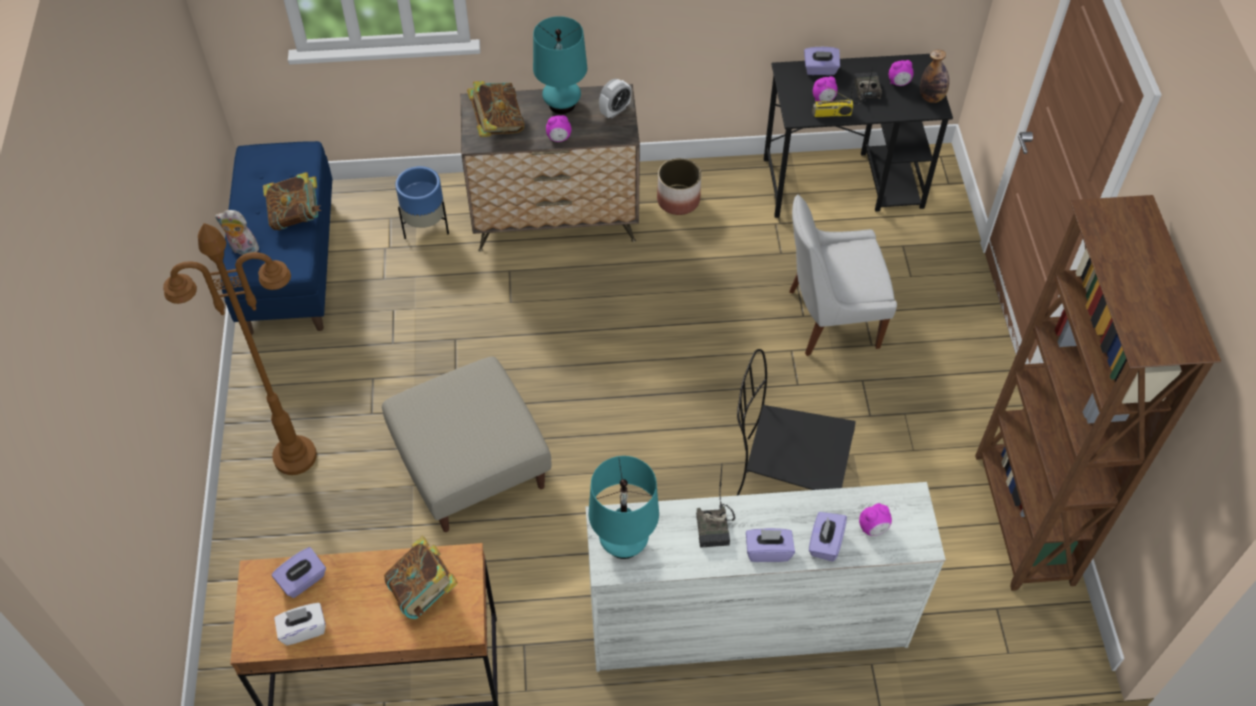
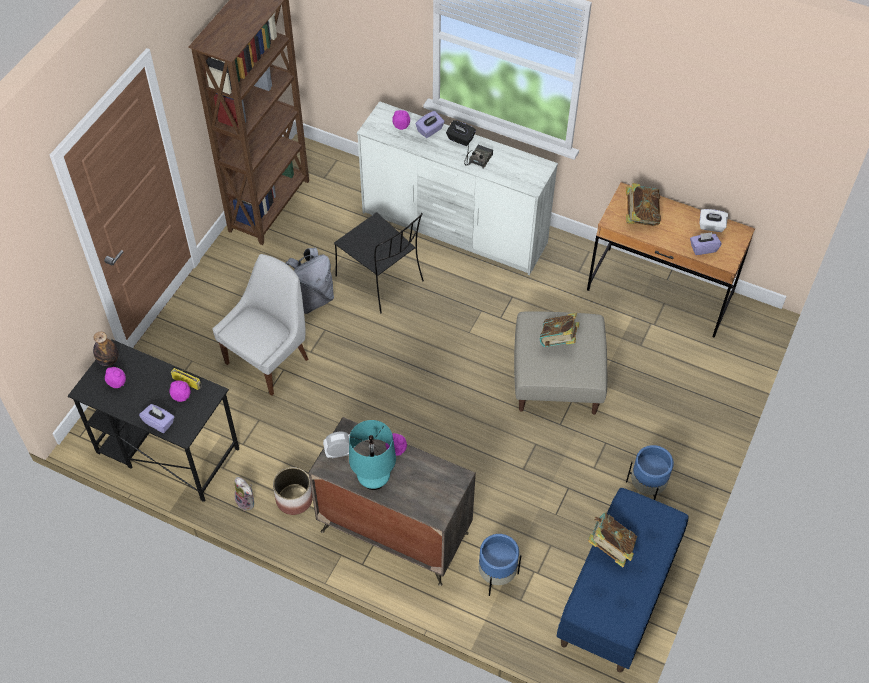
camera: 150 degrees left, 0 degrees up
(242, 249) = (662, 537): plush toy -> plush toy (247, 501)
(295, 456) = (667, 438): brown floor lamp -> none
(300, 384) = (646, 488): none -> blue planter
(497, 124) = (433, 485): book -> book (558, 341)
(624, 543) = (529, 172): turquoise table lamp -> none
(768, 551) = (460, 139): purple tissue box -> black tissue box
(829, 319) = (269, 359): white chair -> white chair turned 75 degrees counterclockwise
(846, 414) = (311, 299): none -> grey backpack
(864, 91) = (147, 389): radio -> none

